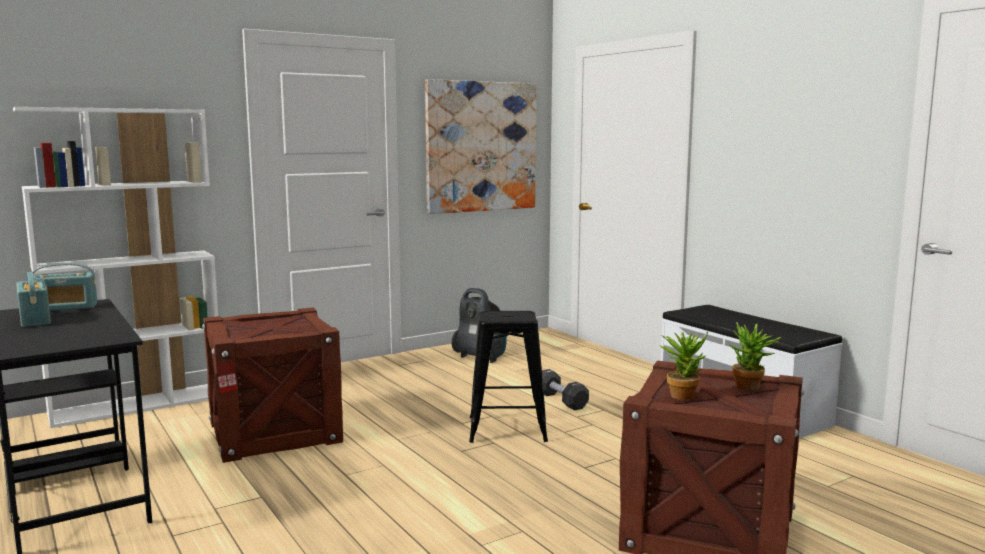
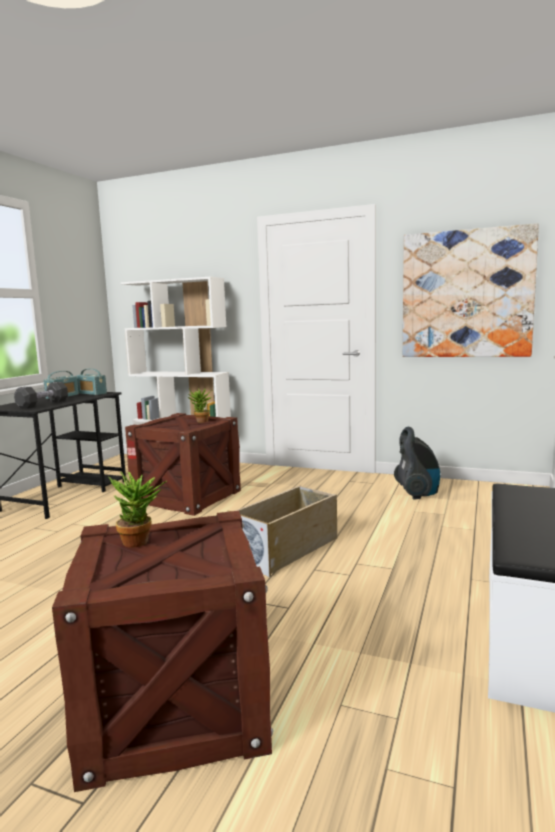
camera: 55 degrees right, 0 degrees up
(507, 429) = (286, 549): black stool -> beige storage box
(561, 400) = (381, 546): black dumbbell -> black dumbbell (43, 404)
(751, 388) = (195, 564): potted plant -> potted plant (201, 421)

